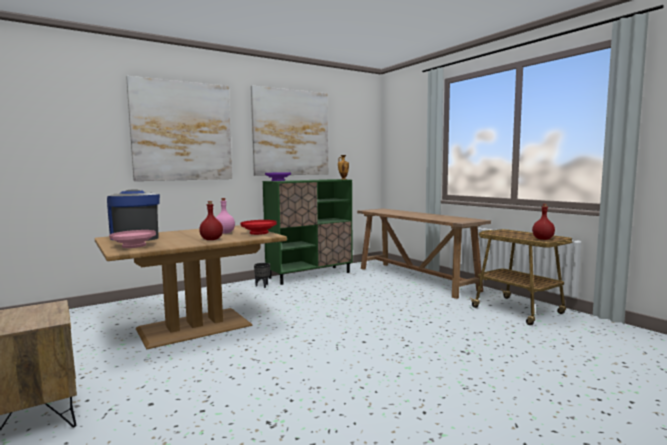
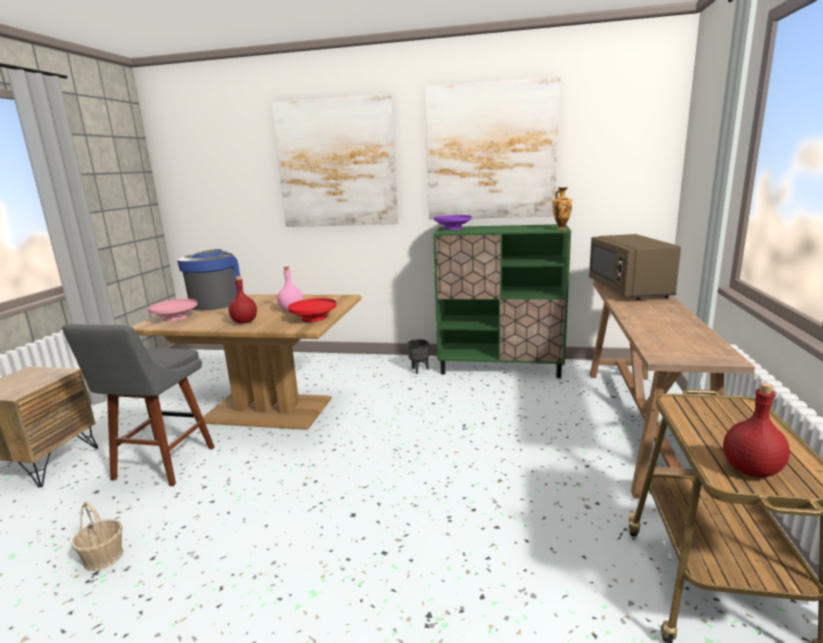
camera: 45 degrees right, 10 degrees up
(177, 374) = (161, 466): none -> grey stool
(254, 416) = (103, 557): none -> basket
(385, 211) = (629, 290): none -> brown microwave

